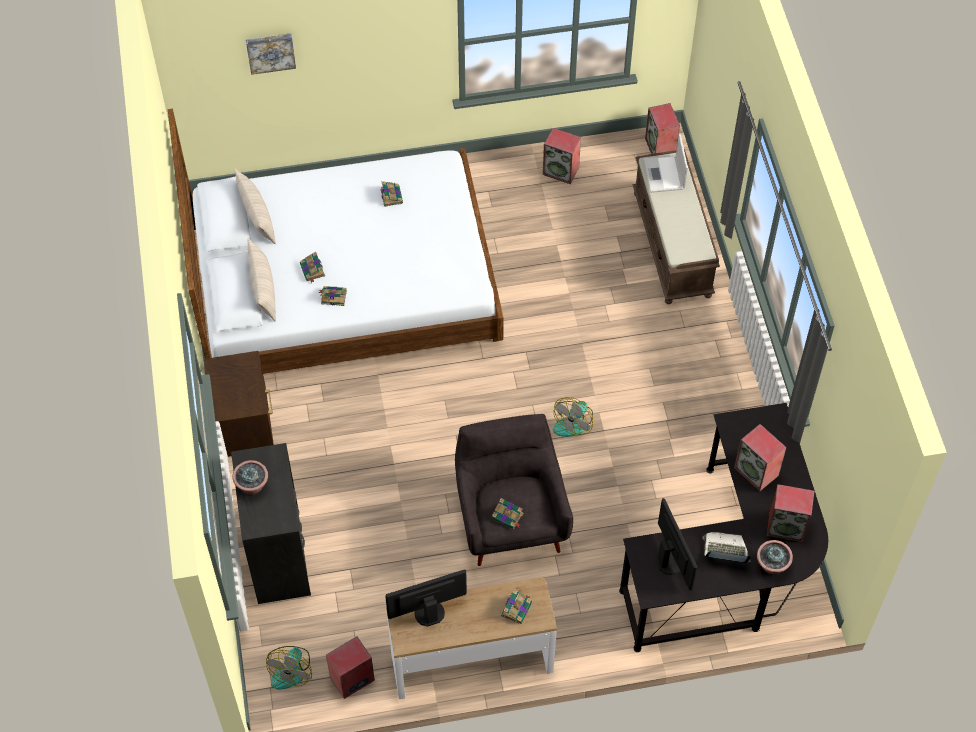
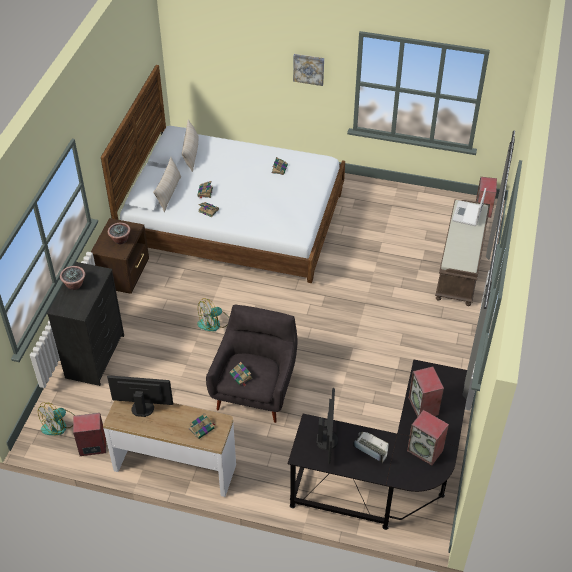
camera: 25 degrees right, 10 degrees down
(270, 52) = (232, 50): picture -> picture (309, 68)
(561, 171) = (409, 202): speaker -> none
(573, 422) = (332, 347): fan -> fan (214, 323)
(771, 565) = (399, 472): potted plant -> potted plant (120, 240)

